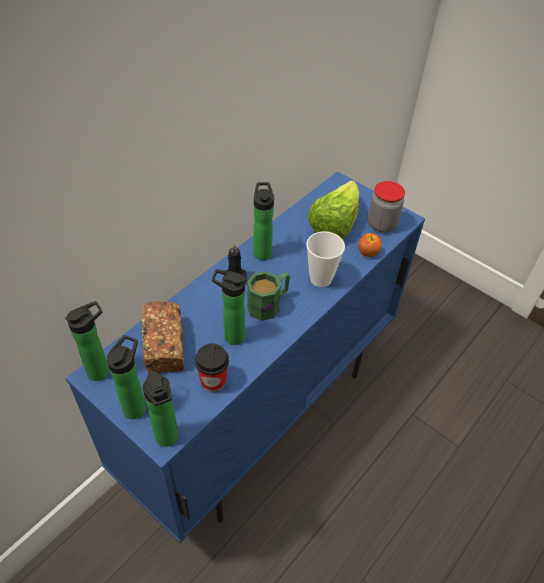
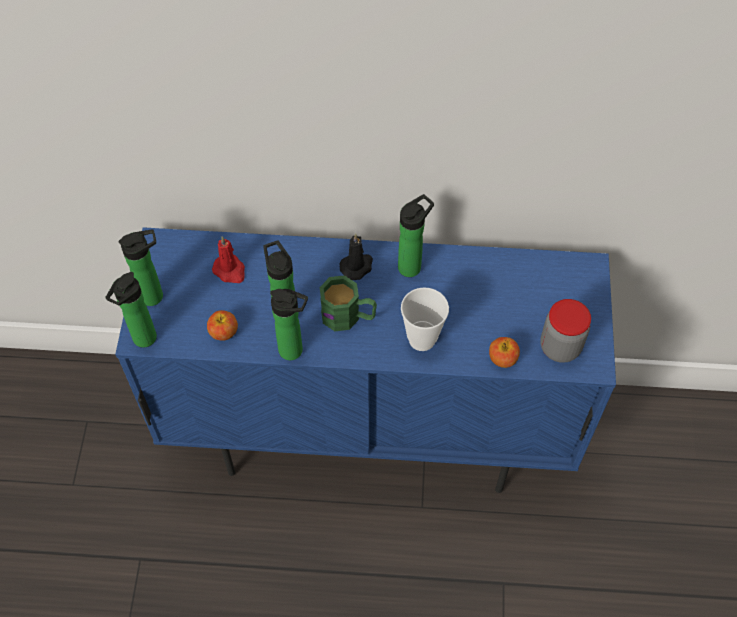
camera: 55 degrees right, 10 degrees up
(101, 370) = (169, 245): bottle -> bottle (294, 351)
(165, 346) = (230, 271): bread -> red candle
(213, 381) = (224, 332): cup -> apple
(334, 225) = (514, 303): lettuce -> none

